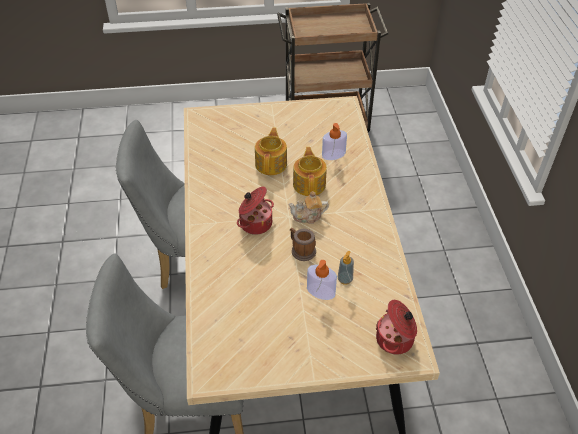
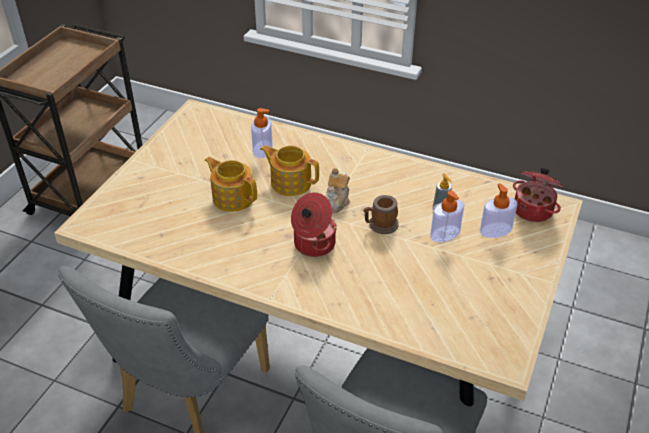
camera: 60 degrees left, 5 degrees down
(349, 322) = (495, 230): none -> soap dispenser

